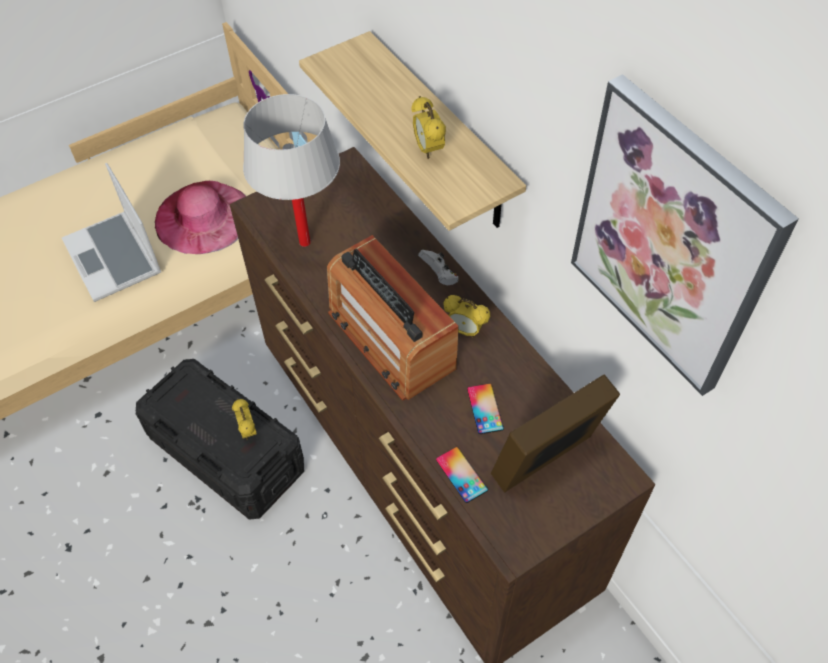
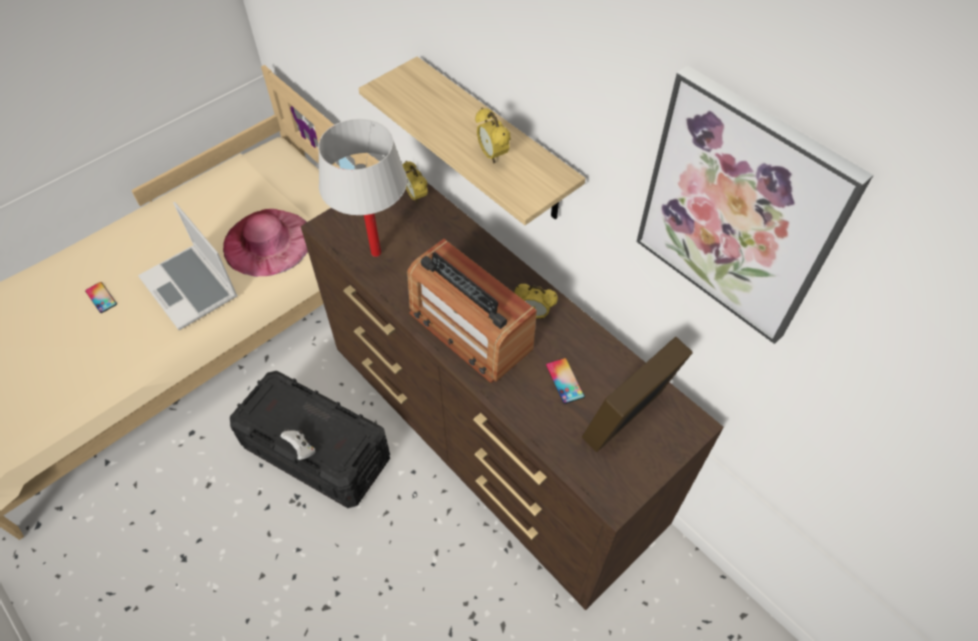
camera: 10 degrees left, 0 degrees up
(248, 431) = (338, 429): alarm clock -> alarm clock (416, 197)
(439, 276) = (502, 269): white game controller -> white game controller (301, 448)
(461, 474) = (556, 442): phone -> phone (101, 297)

